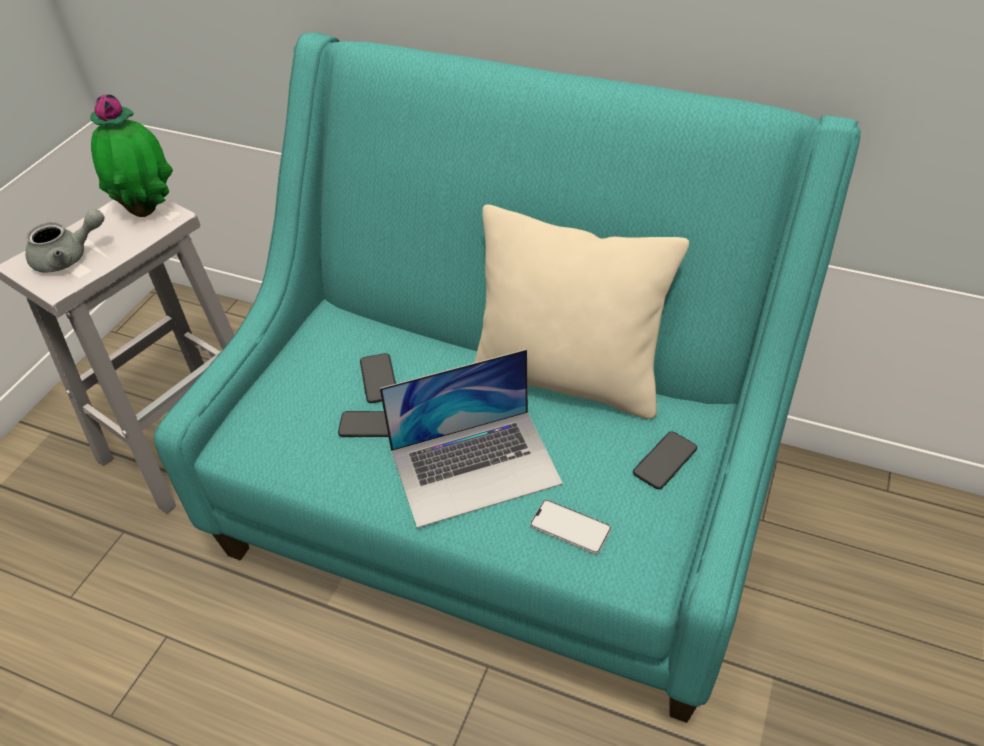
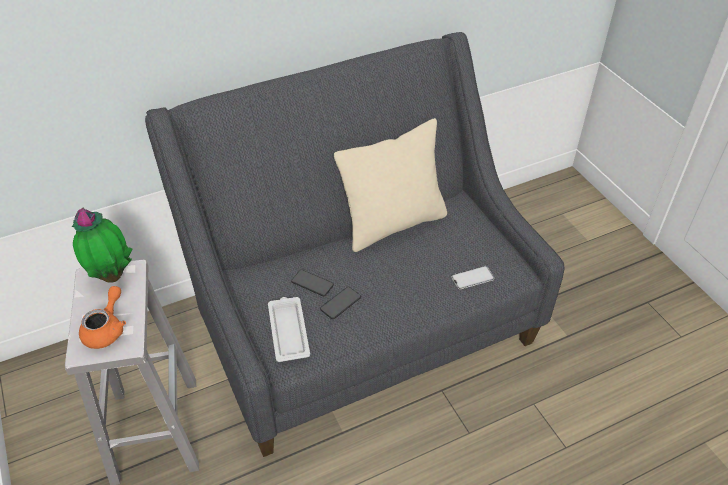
camera: 50 degrees left, 0 degrees up
(68, 257) = (107, 329): grey teapot -> orange teapot
(282, 411) = (288, 331): none -> white tray
(475, 466) = (407, 285): laptop -> none
(499, 507) = (363, 326): turquoise sofa -> grey sofa
(665, 461) = (471, 228): phone -> none

